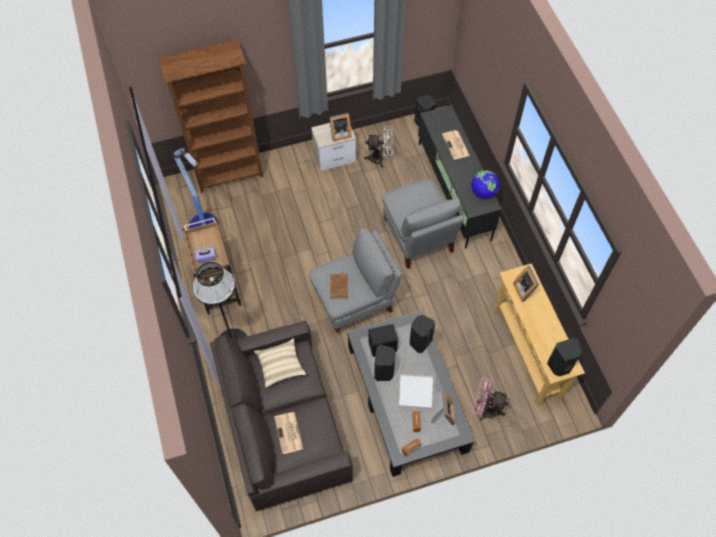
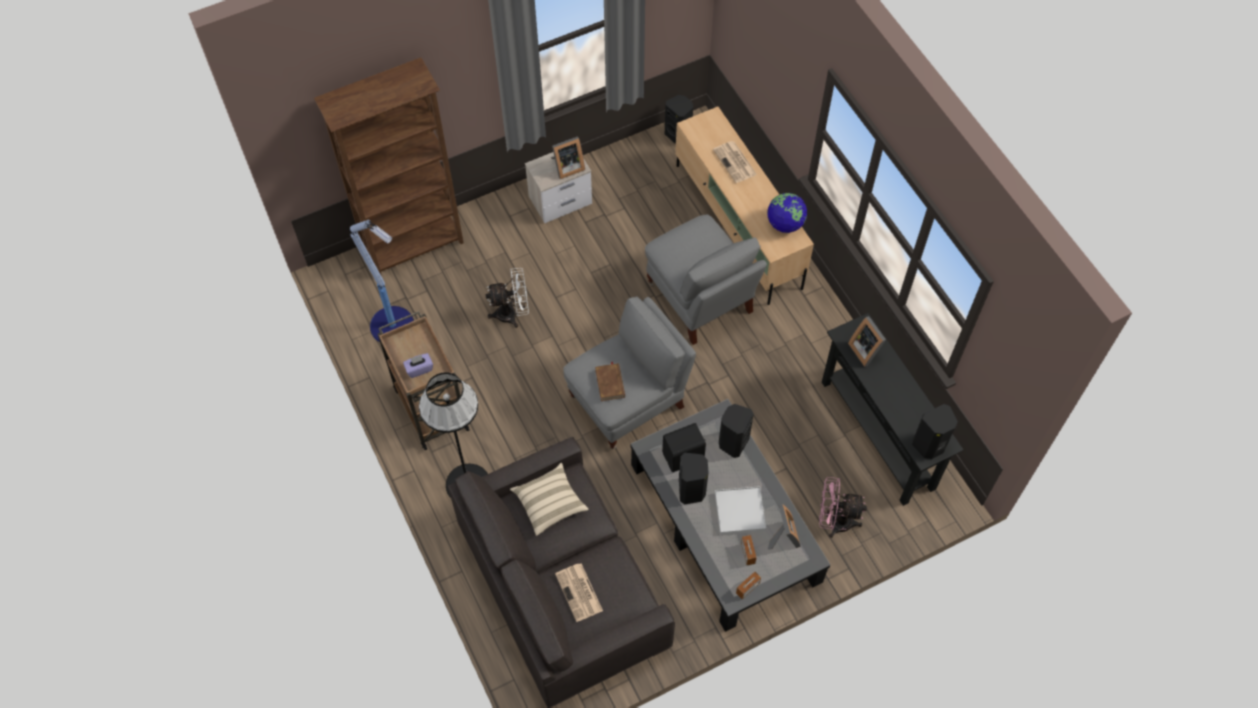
camera: 10 degrees left, 0 degrees up
(380, 158) = (626, 194): white fan -> white fan (512, 314)
(454, 191) = (738, 226): black tv stand -> beige tv stand
(527, 351) = (878, 434): beige console table -> black console table

